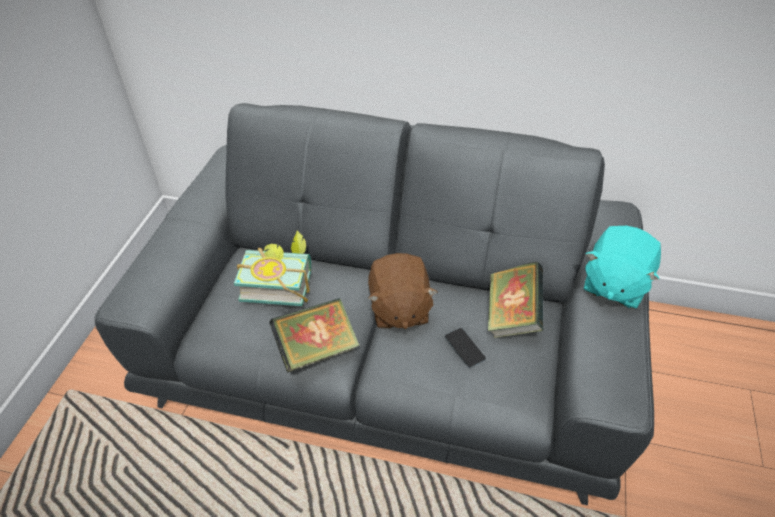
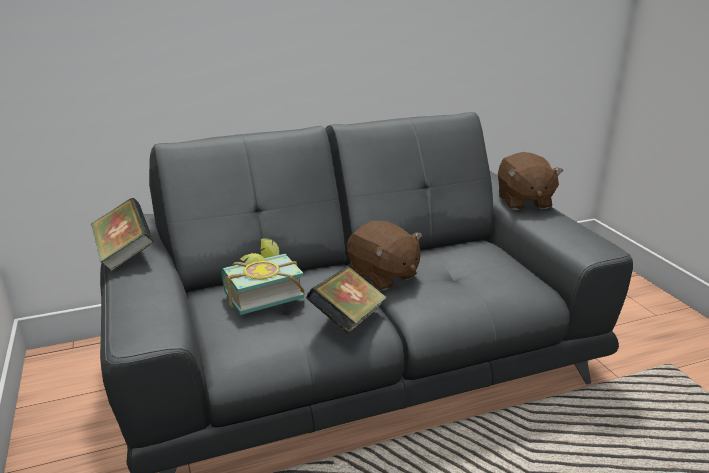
camera: 35 degrees left, 20 degrees down
(464, 348) = (458, 278): phone -> none
(512, 315) = (468, 250): book -> book (125, 254)
(614, 284) = (523, 202): turquoise plush toy -> brown plush toy

